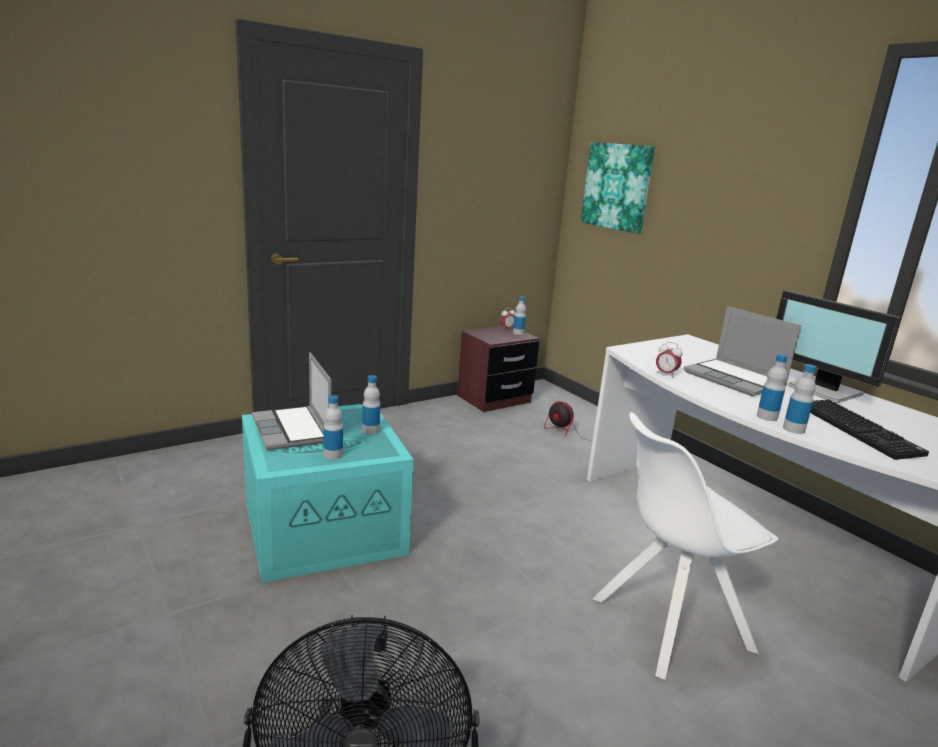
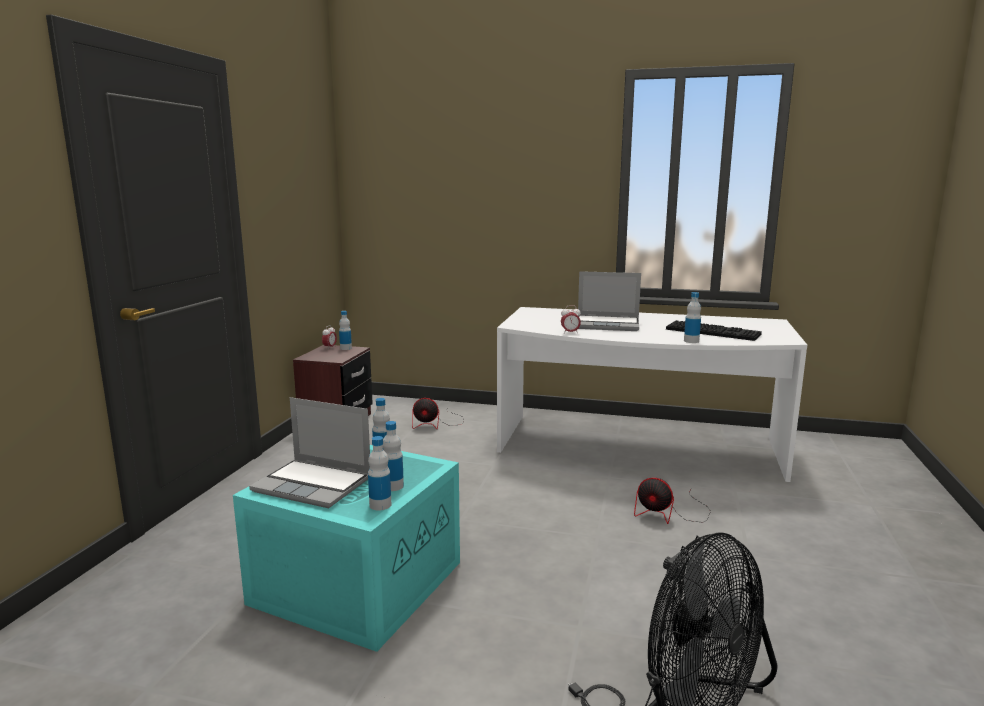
camera: 40 degrees left, 5 degrees down
(617, 186) = (405, 192): picture -> none
(668, 624) = (669, 513): white chair -> fan
(767, 417) = (667, 339): bottle -> bottle (380, 505)
(824, 391) = (657, 318): monitor -> none

